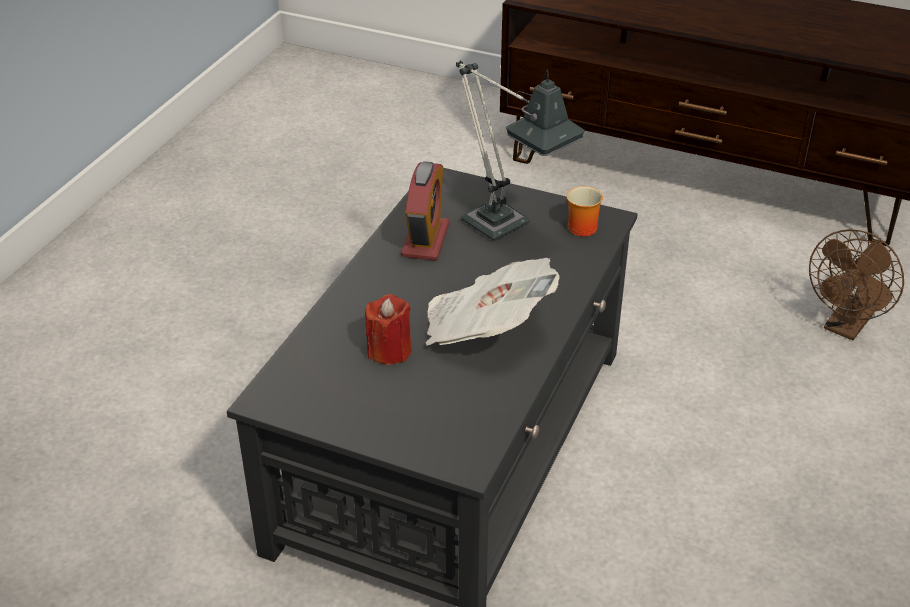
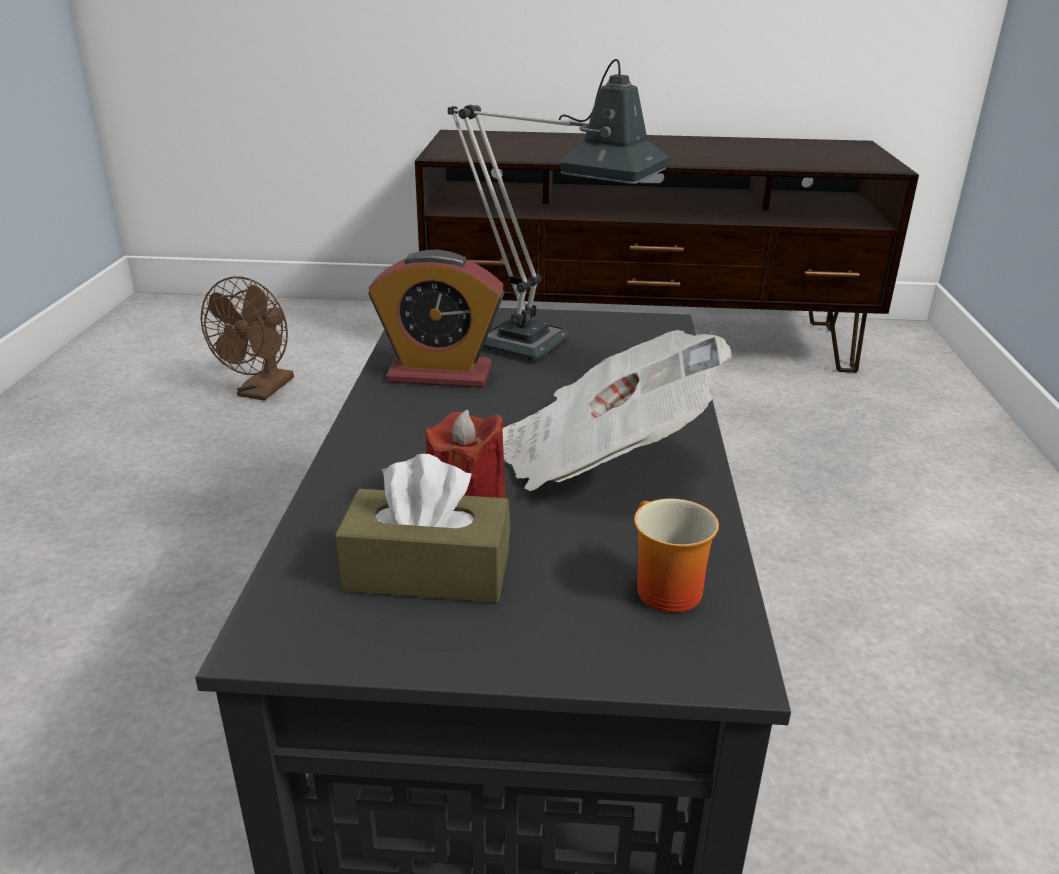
camera: 20 degrees left, 10 degrees down
(352, 381) = (427, 572): none -> brown tissue box
(425, 240) = (439, 374): alarm clock -> alarm clock turned 105 degrees clockwise
(579, 226) = (634, 334): mug -> mug (660, 588)
(845, 327) = (879, 446): brown fan -> brown fan (261, 392)

